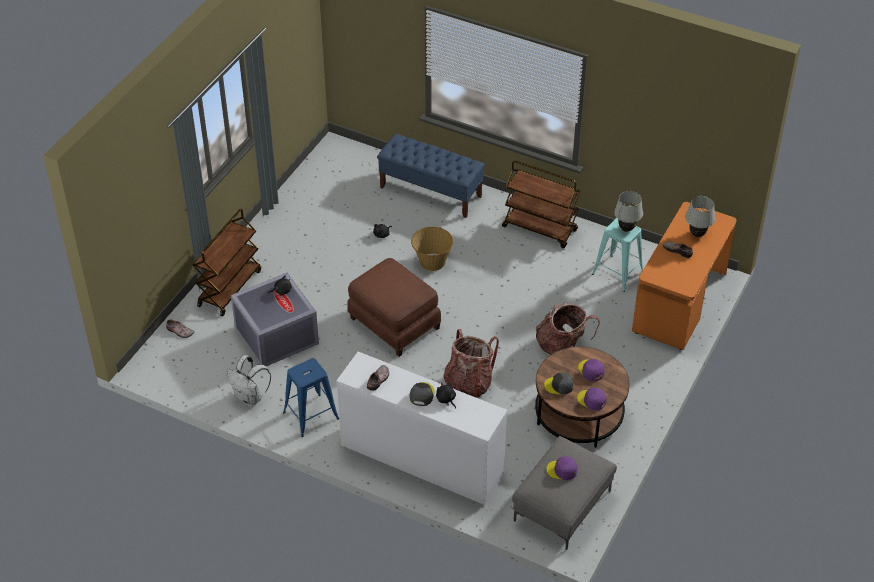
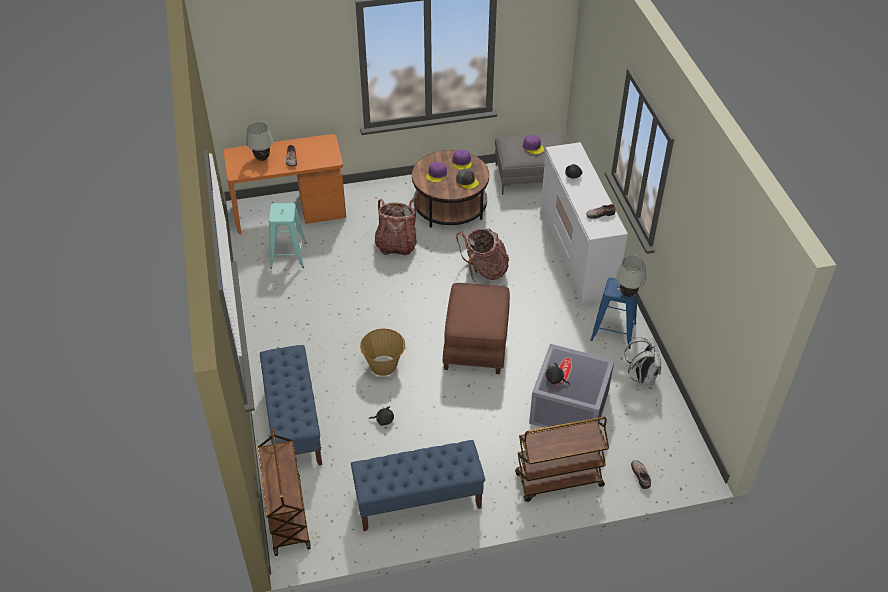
camera: 130 degrees left, 0 degrees up
(299, 214) = (418, 501): none -> blue bench
(421, 394) = (584, 188): grey cap -> none
(540, 229) = (276, 323): brown cart -> brown cart (287, 515)
(626, 228) = (279, 210): white table lamp -> white table lamp (627, 294)

